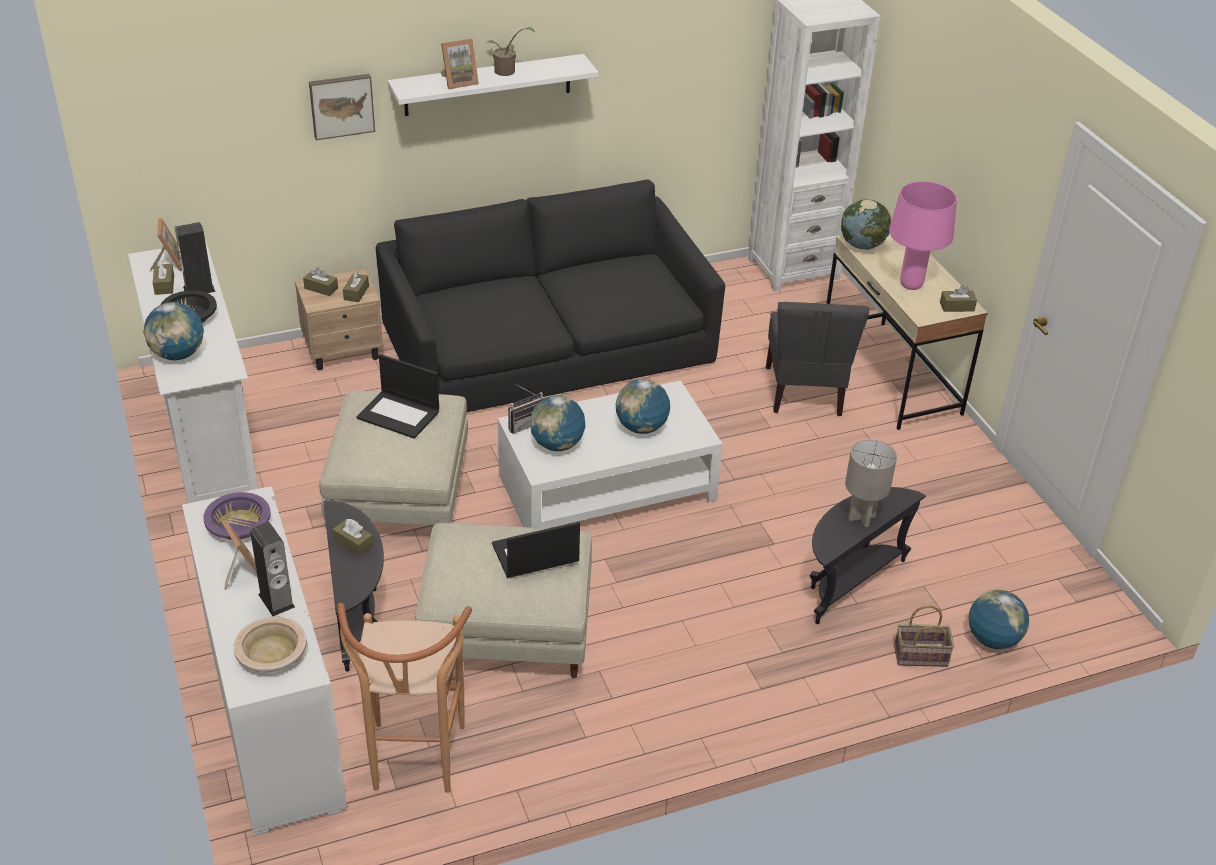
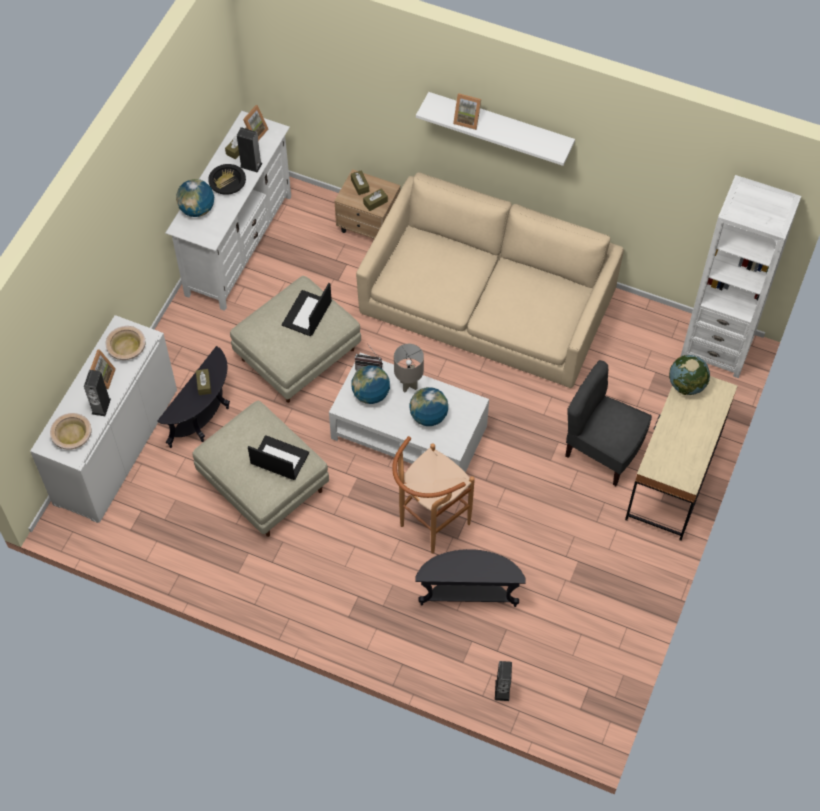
camera: 45 degrees right, 20 degrees up
(238, 525) = (126, 347): purple bowl -> beige bowl
(341, 105) = (395, 91): picture -> none
(399, 414) = (307, 314): laptop -> laptop turned 45 degrees clockwise
(414, 766) = (149, 524): brown stool -> brown stool (429, 527)
(507, 72) = (506, 128): potted plant -> none
(548, 345) = (488, 303): black sofa -> beige sofa
(805, 392) = (603, 450): grey chair -> grey chair turned 75 degrees clockwise
(861, 517) = (471, 568): grey table lamp -> grey table lamp (408, 385)
(910, 285) = (675, 439): pink table lamp -> none
(919, 657) = (450, 667): basket -> none
(957, 307) = (682, 476): brown tissue box -> none
(992, 639) = (502, 690): globe -> speaker

